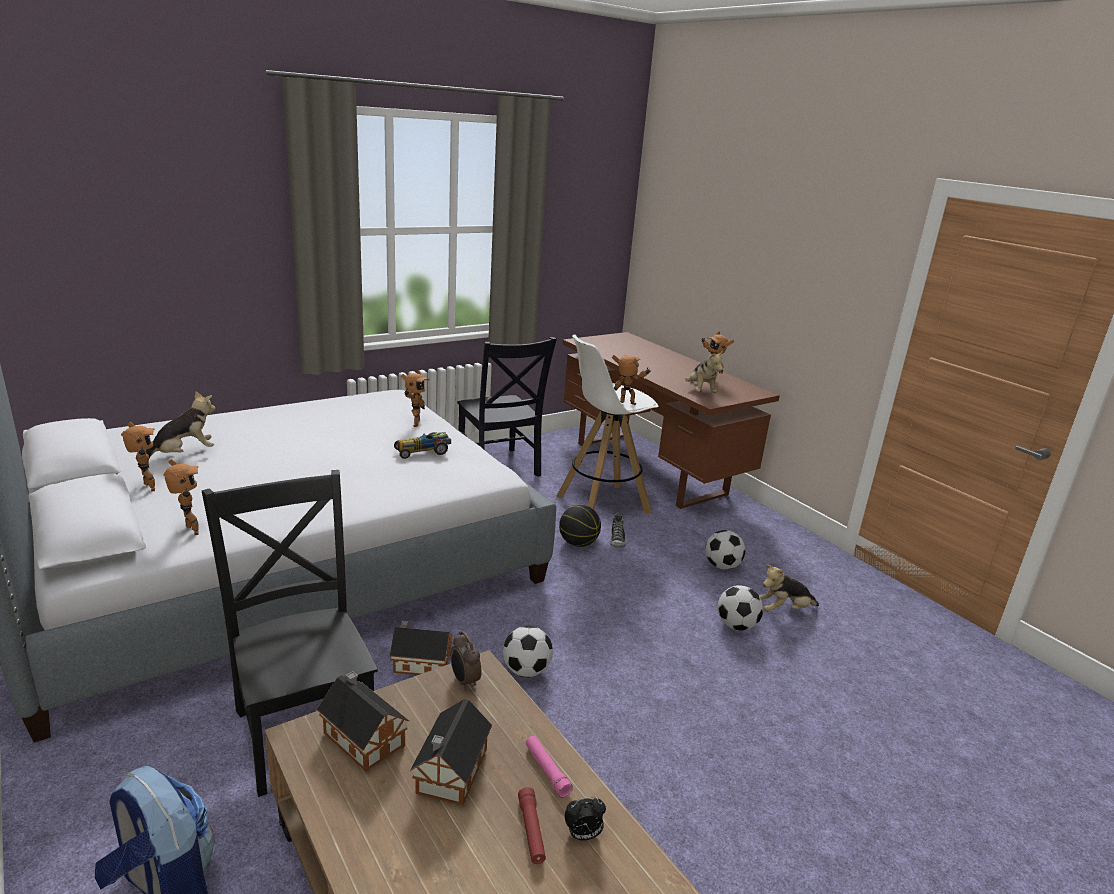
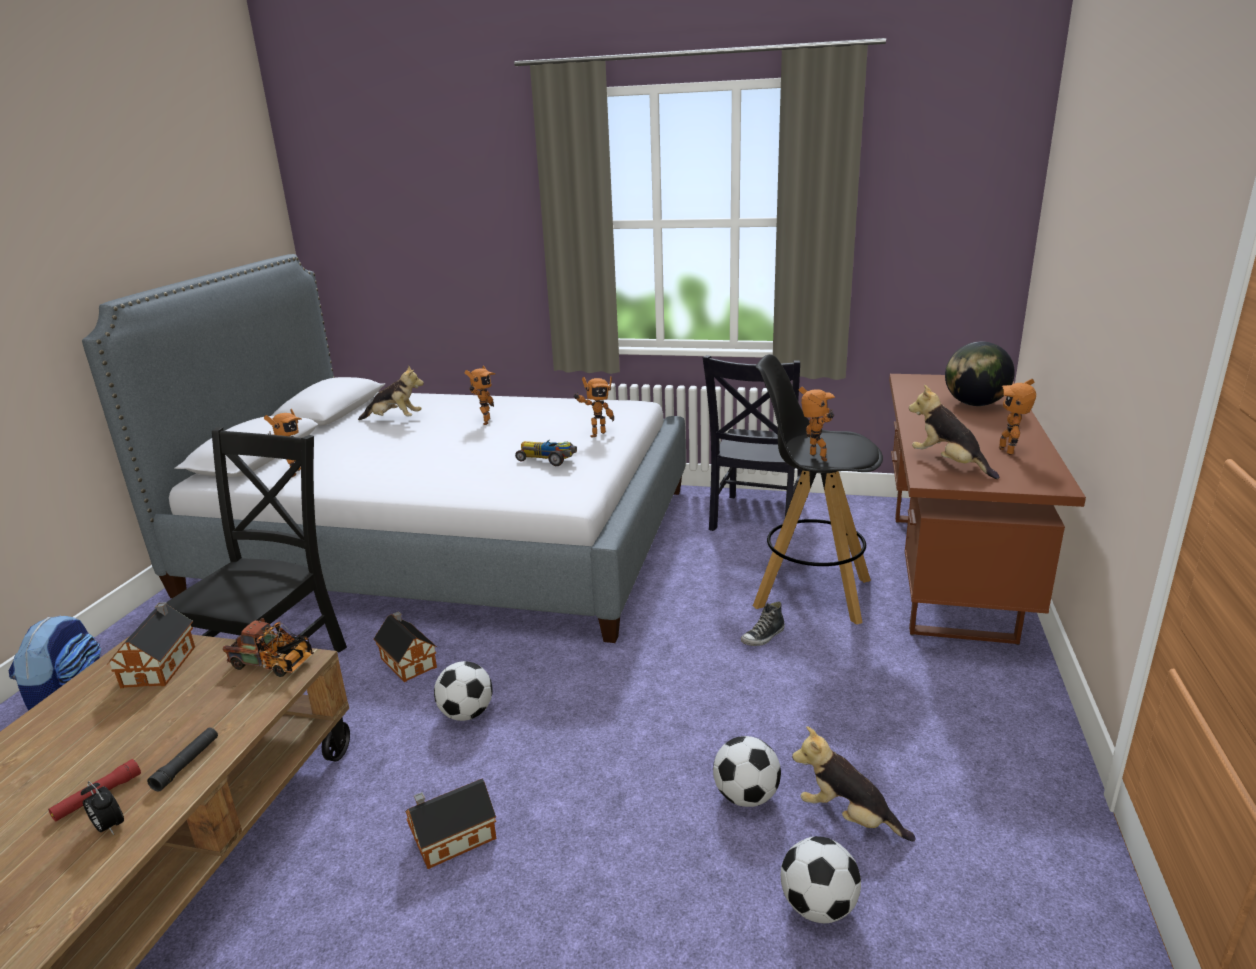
camera: 50 degrees right, 0 degrees up
(146, 488) = (330, 437): toy robot -> toy robot (484, 422)
(450, 773) = (146, 721): toy house -> toy house (451, 838)
(464, 681) = (276, 664): alarm clock -> toy truck
(547, 770) = (187, 764): pink flashlight -> black flashlight
(578, 543) = (713, 622): basketball -> none
(601, 504) = (810, 592): white stool -> black stool
(644, 353) = (975, 404): none -> globe
(700, 391) = (948, 464): plush toy -> plush toy turned 105 degrees clockwise
(722, 566) = (850, 723): football -> football (818, 906)

